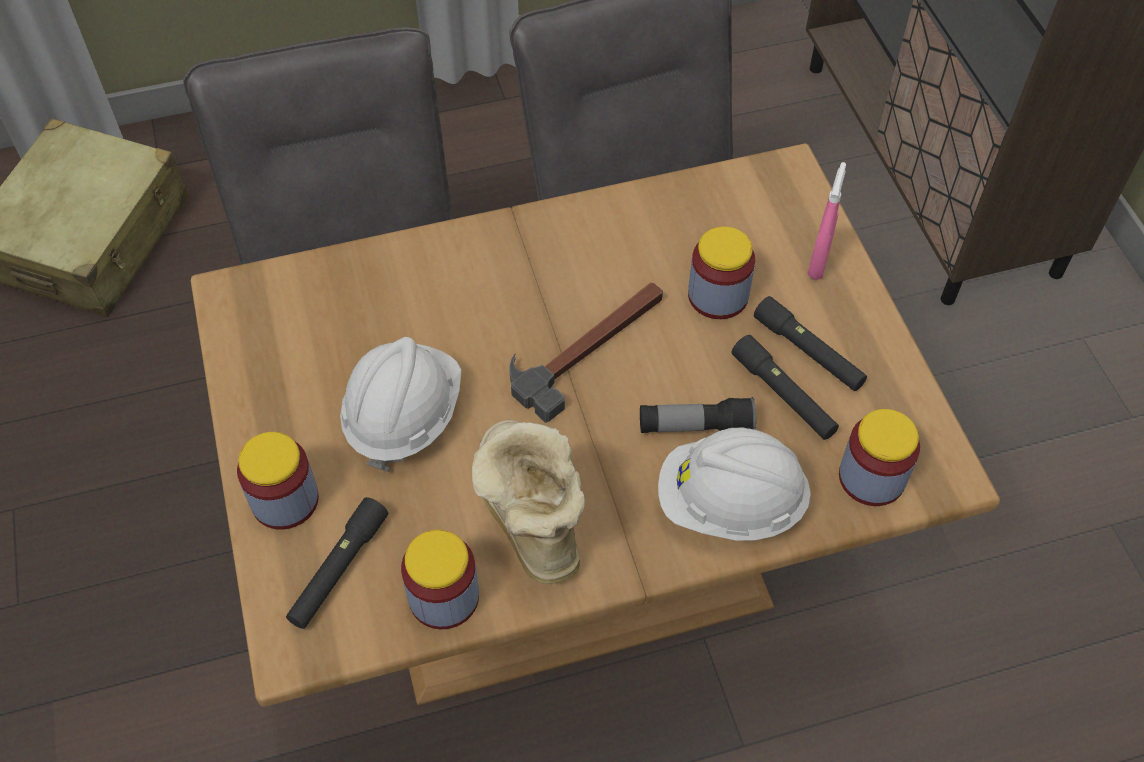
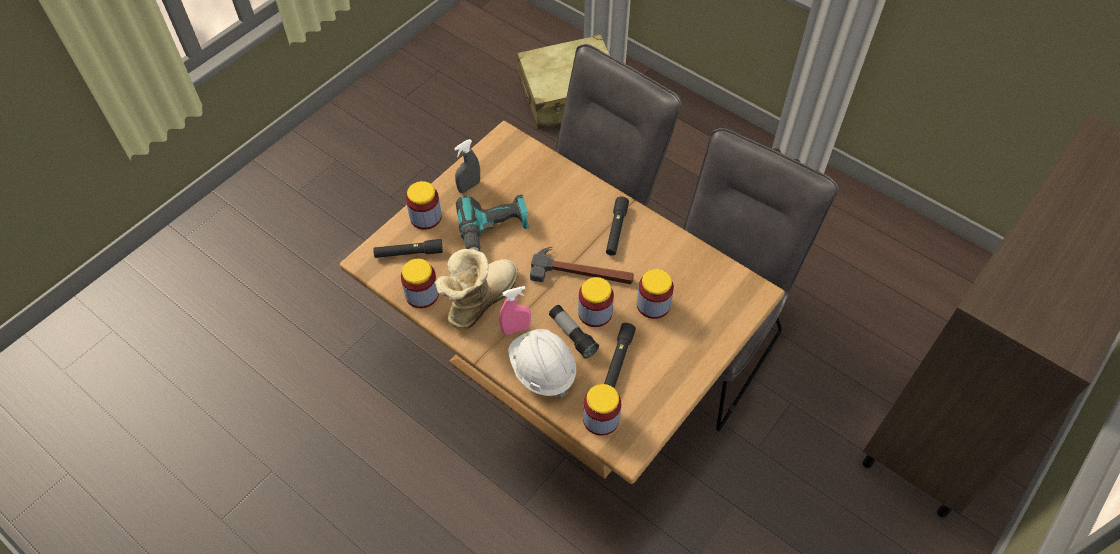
camera: 55 degrees right, 0 degrees up
(282, 400) = (469, 186): none -> grey spray bottle
(403, 416) = (494, 230): white hard hat -> power drill
(676, 374) = (595, 313): none -> jar
(808, 352) = (651, 357): black flashlight -> black flashlight (616, 230)
(818, 263) = (709, 334): pink spray bottle -> pink spray bottle (516, 329)

